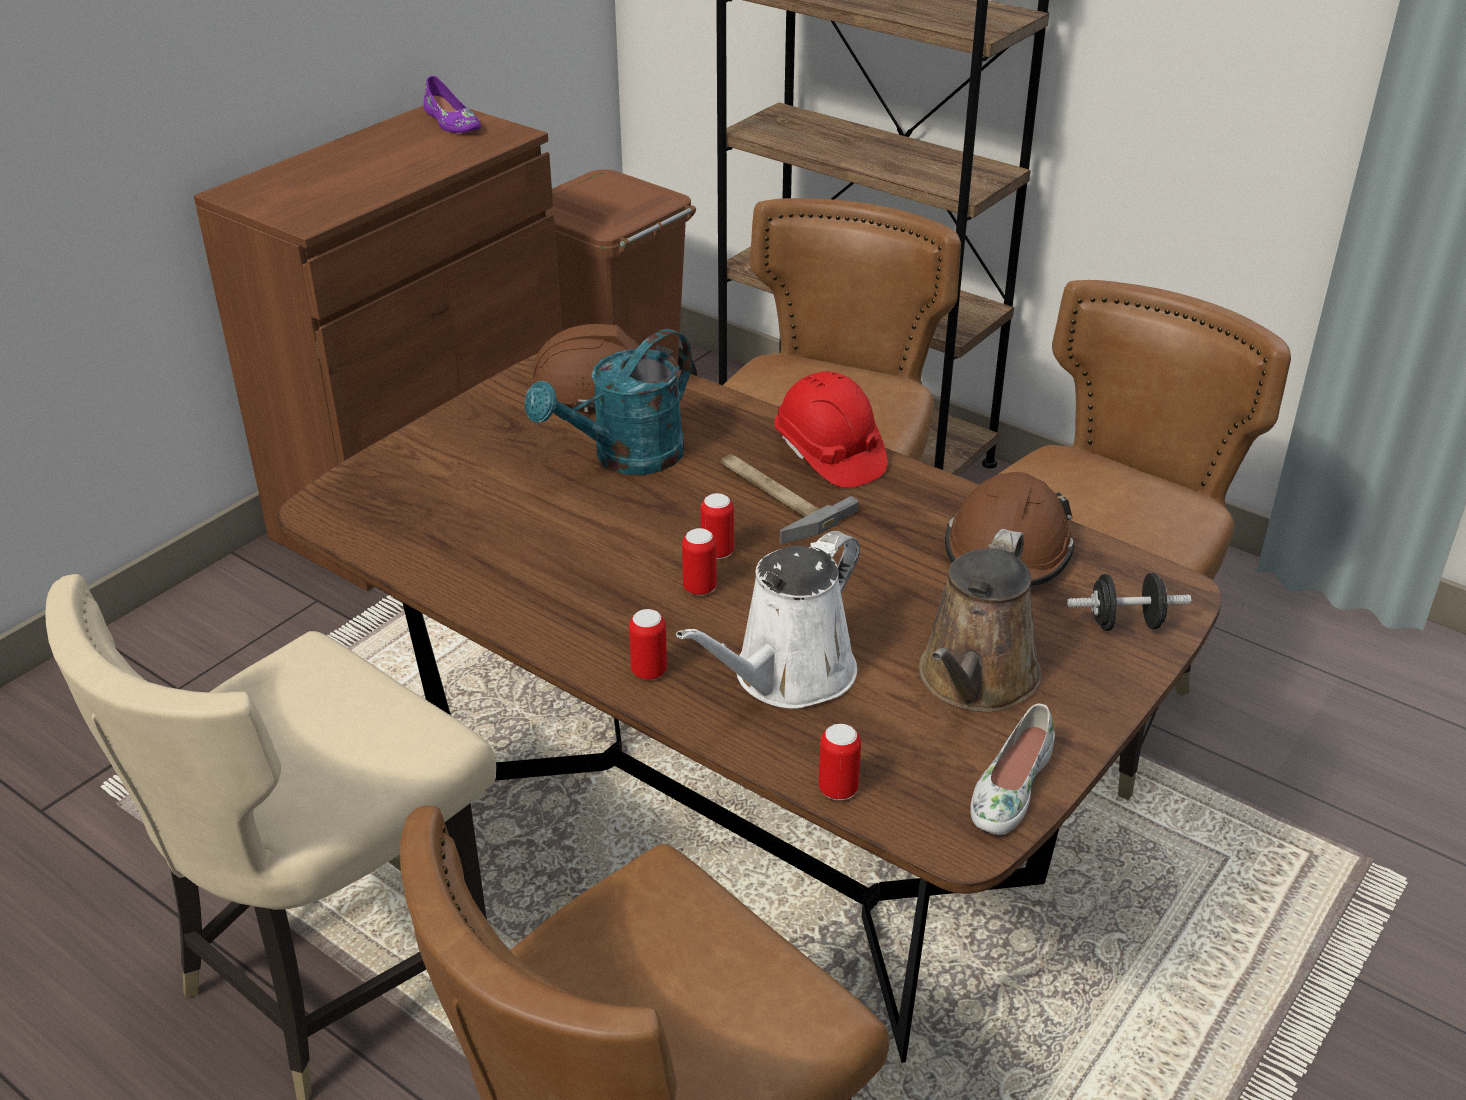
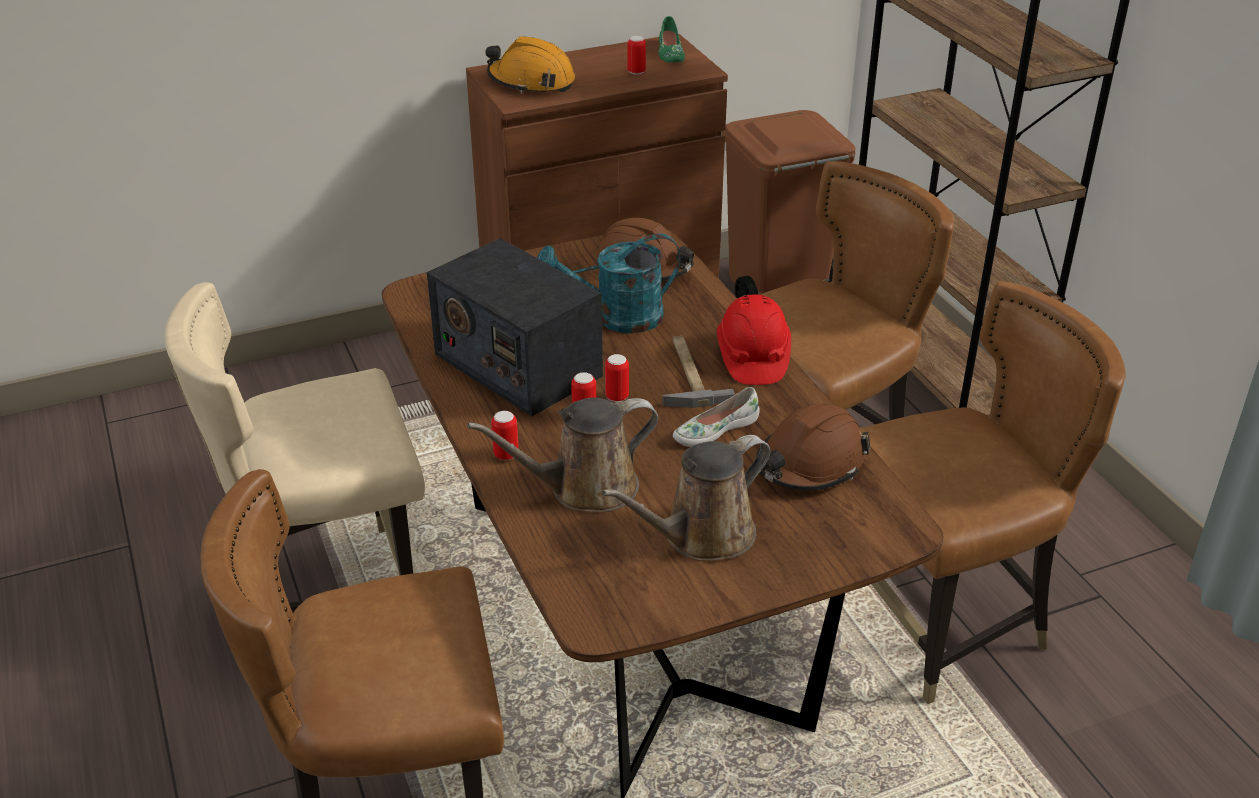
camera: 30 degrees right, 0 degrees up
(305, 193) = (531, 82): none -> orange hard hat
(451, 122) = (670, 52): purple shoe -> green shoe
(554, 555) = (517, 364): none -> radio
(787, 677) = (585, 488): white watering can -> brown watering can
(838, 789) = (550, 566): can -> can (636, 72)
(1009, 787) = (656, 608): white shoe -> white shoe (715, 429)
(1125, 623) = (844, 539): black dumbbell -> none

